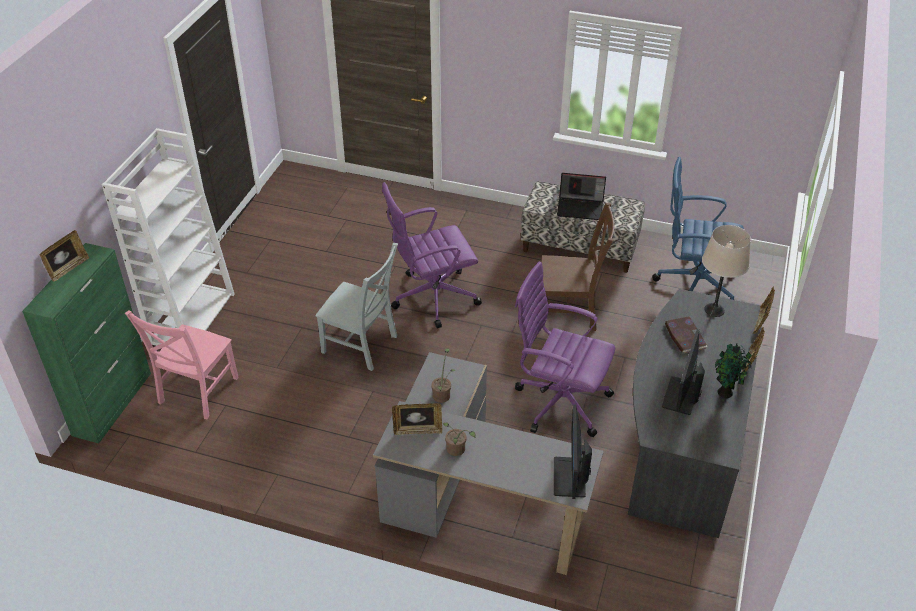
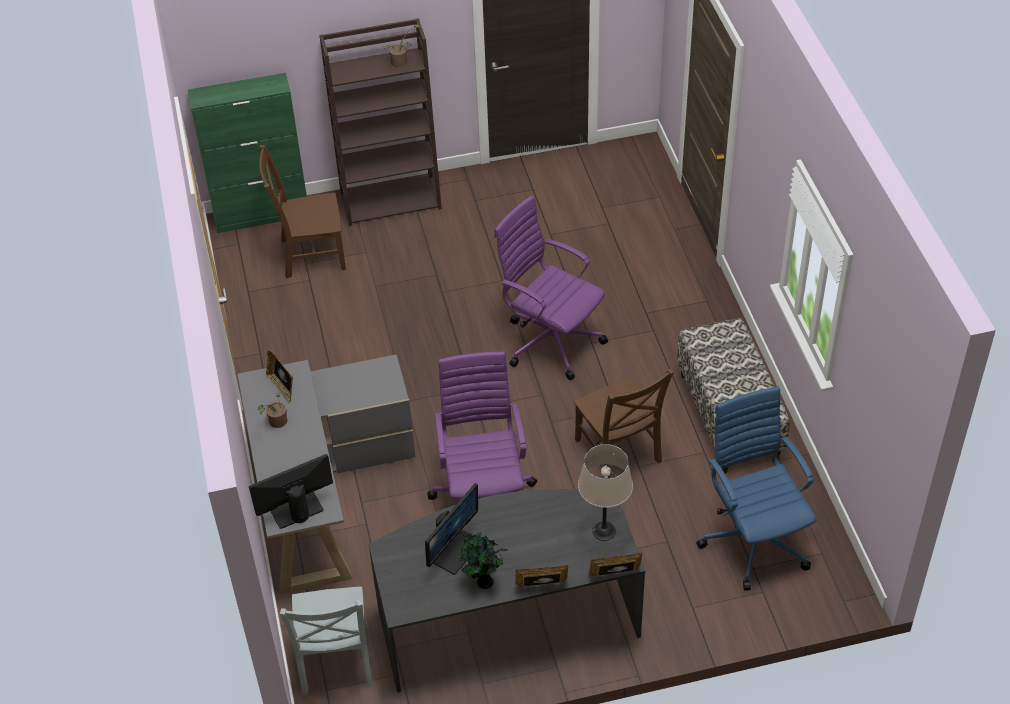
camera: 60 degrees right, 5 degrees up
(68, 268) = (249, 82): picture frame -> none
(191, 317) = (391, 200): white bookcase -> brown bookcase
(196, 392) = (309, 255): pink chair -> brown chair
(362, 346) = (446, 326): grey chair -> grey chair (335, 662)
(442, 394) = (351, 388): potted plant -> potted plant (401, 61)
(581, 207) = (727, 372): laptop -> none
(681, 396) = (454, 550): monitor -> monitor turned 135 degrees clockwise
(684, 336) = (543, 522): book -> none

